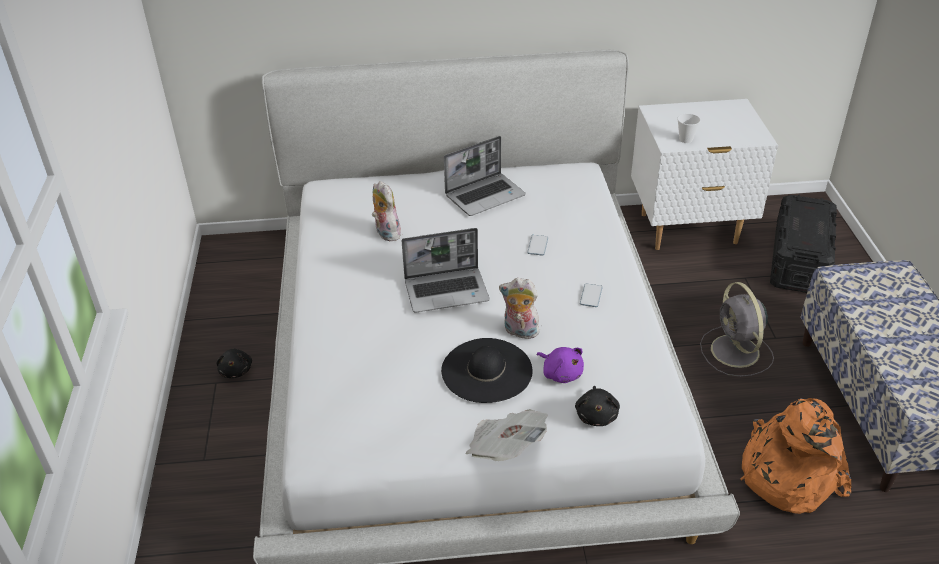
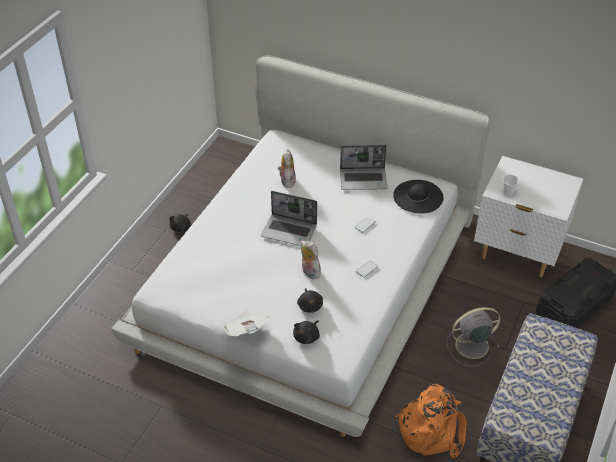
camera: 30 degrees right, 5 degrees up
(487, 370) = (271, 286): black hat -> black hat (418, 196)
(561, 373) = (310, 305): purple plush toy -> black plush toy
(736, 352) = (470, 346): grey fan -> grey fan turned 60 degrees clockwise

